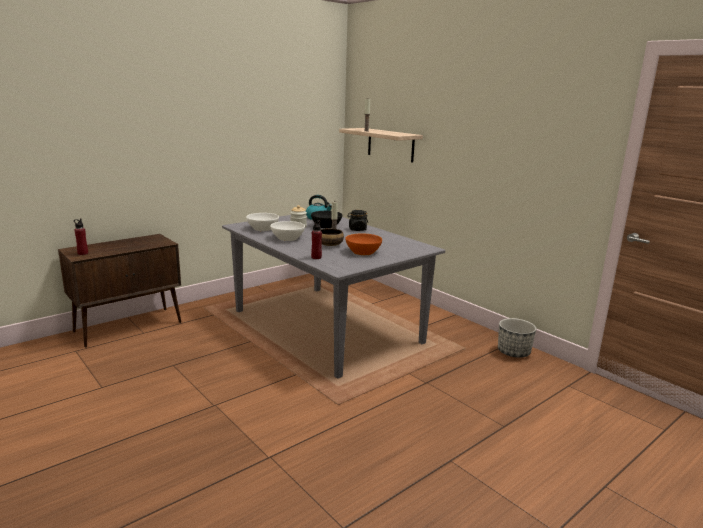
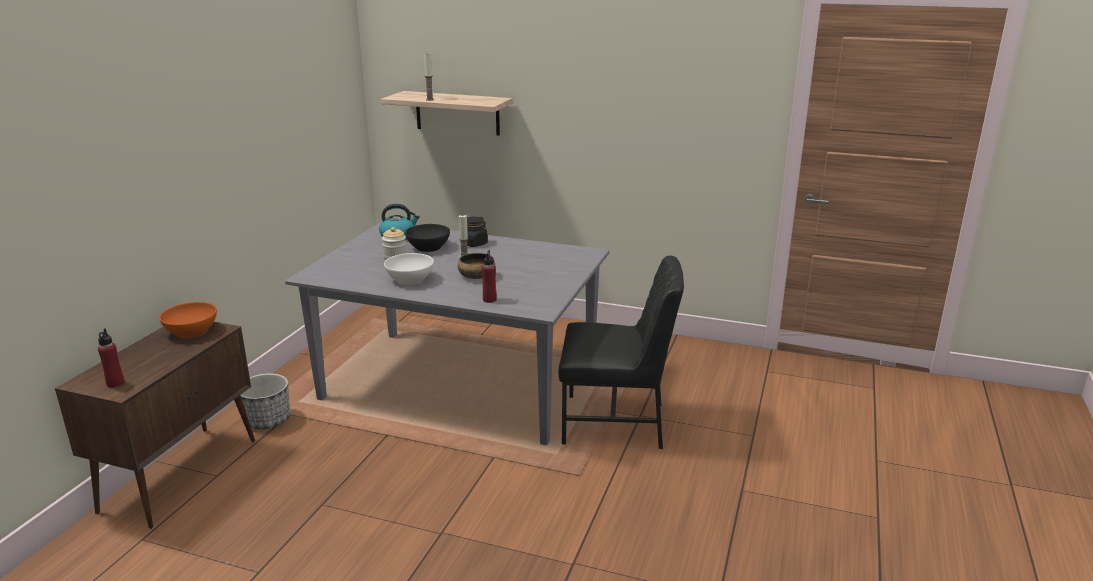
camera: 30 degrees left, 5 degrees up
(263, 228) = (353, 272): white bowl -> none
(363, 252) = (530, 277): orange bowl -> orange bowl (191, 331)
(402, 381) = (616, 423): none -> black chair
(514, 352) = (688, 350): planter -> planter (268, 421)

